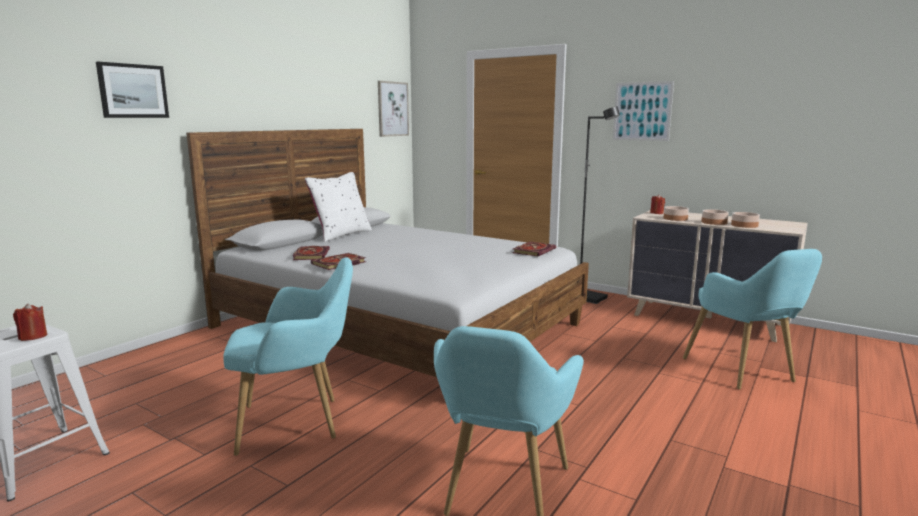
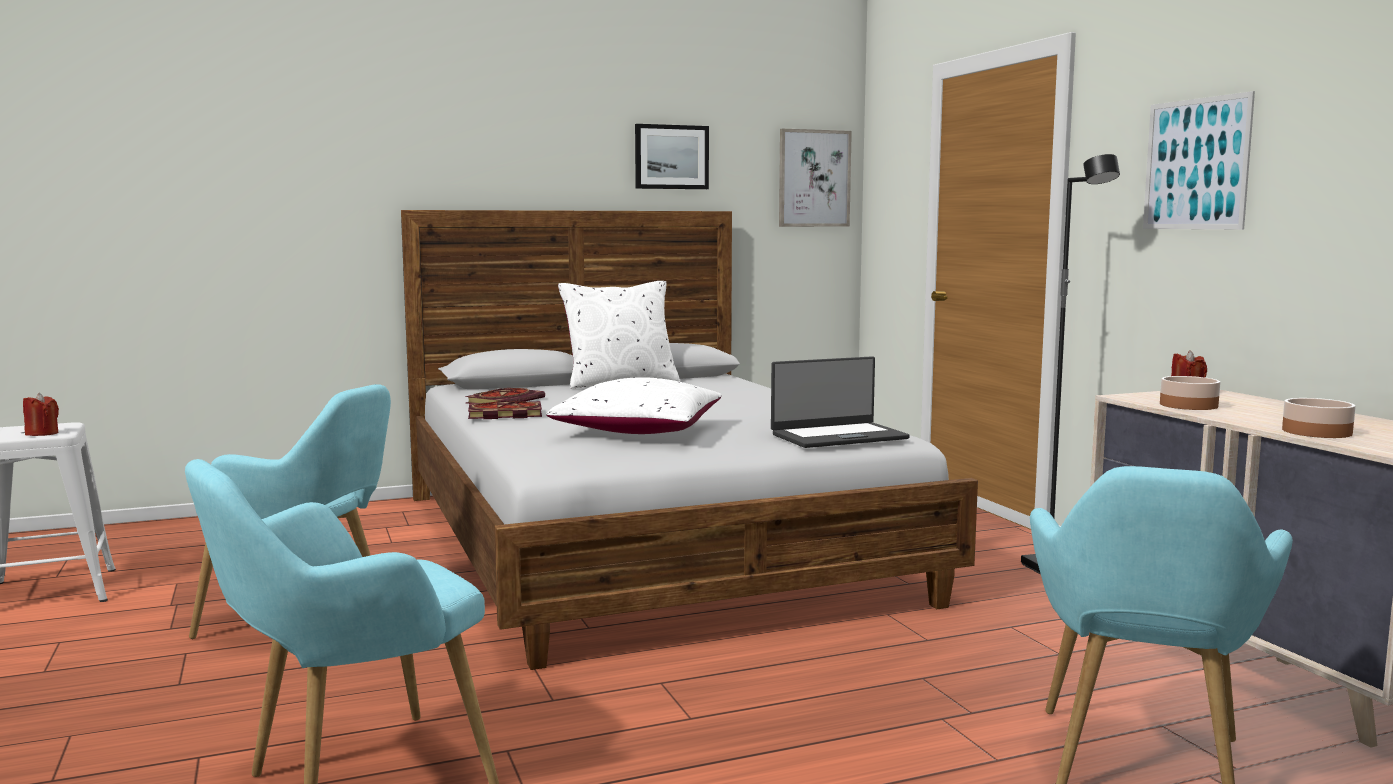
camera: 35 degrees right, 5 degrees down
(133, 91) = (331, 152): picture -> picture (671, 157)
(442, 262) = (638, 431): none -> white pillow
(533, 251) = (838, 436): book -> laptop
(714, 222) = (1257, 420): bowl -> none

